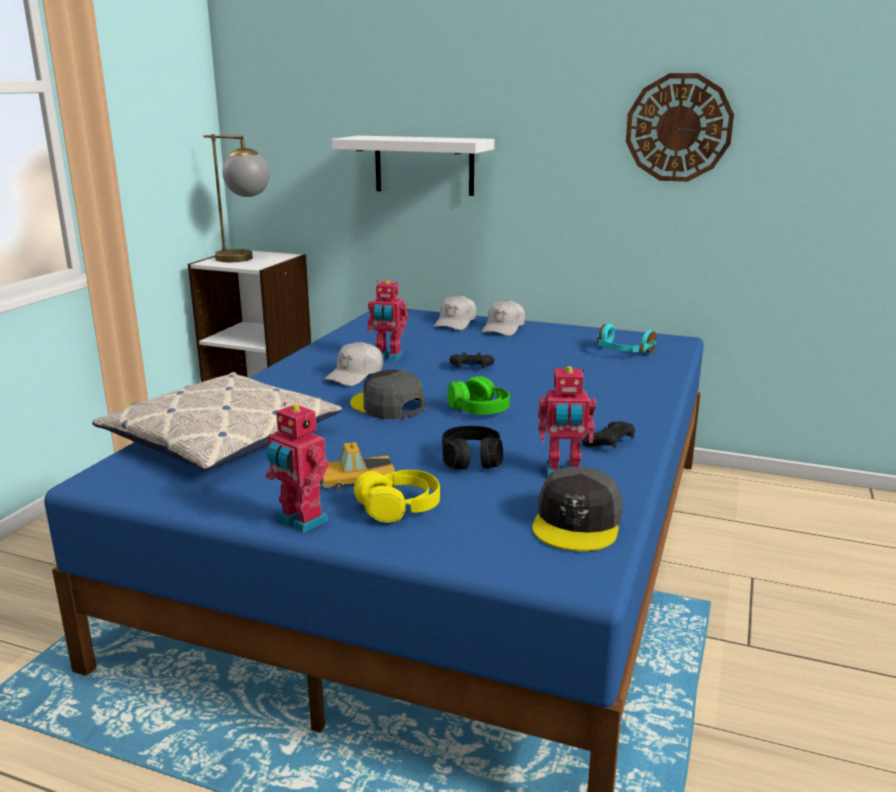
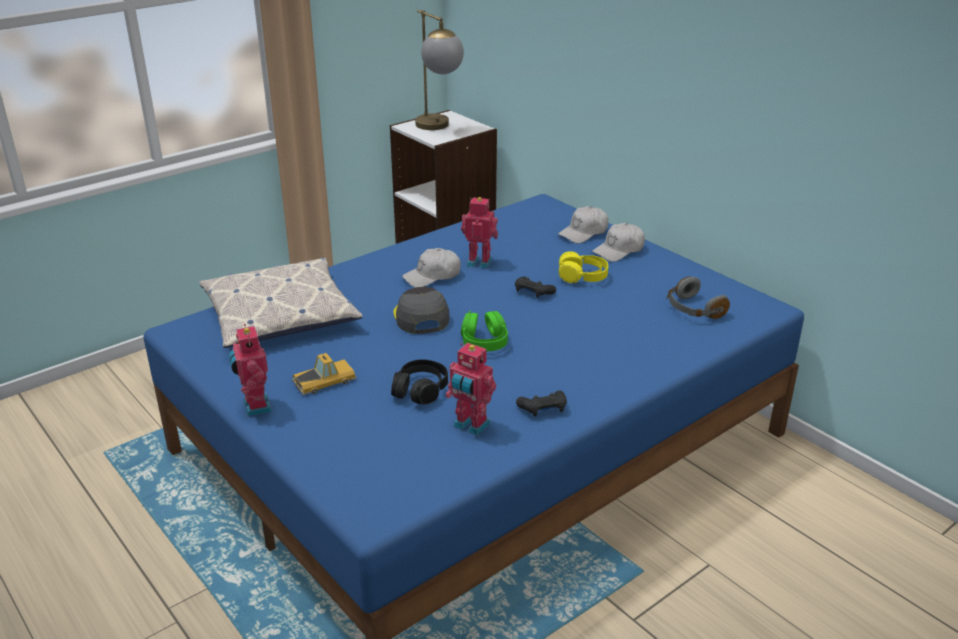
camera: 30 degrees right, 10 degrees up
(355, 477) = (325, 381): toy car -> toy car turned 135 degrees clockwise
(388, 357) = (480, 262): toy robot -> toy robot turned 150 degrees clockwise
(399, 507) = (324, 417): yellow headphones -> yellow headphones (582, 277)
(424, 165) = (590, 70): white shelf -> none
(577, 522) = (424, 473): grey cap -> none
(623, 352) = (693, 310): turquoise headphones -> grey headphones
(678, 128) = (809, 88): wall clock -> none

